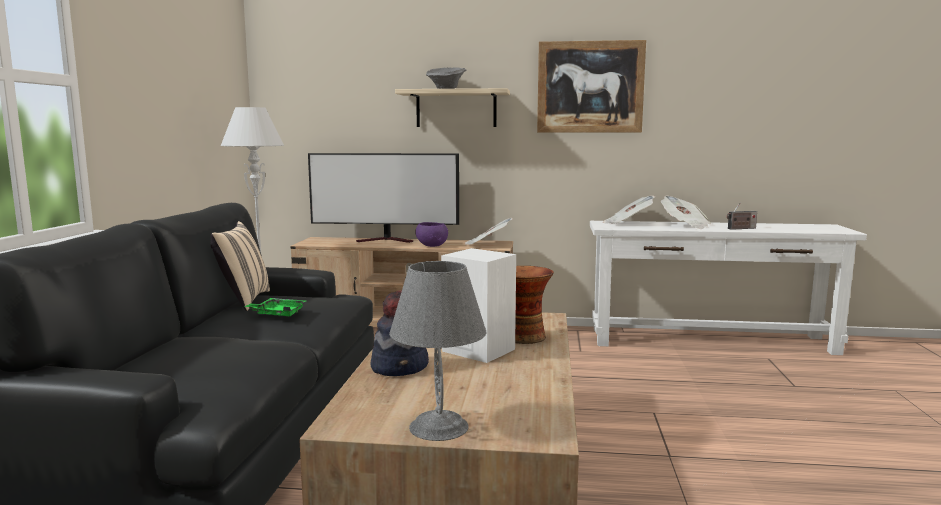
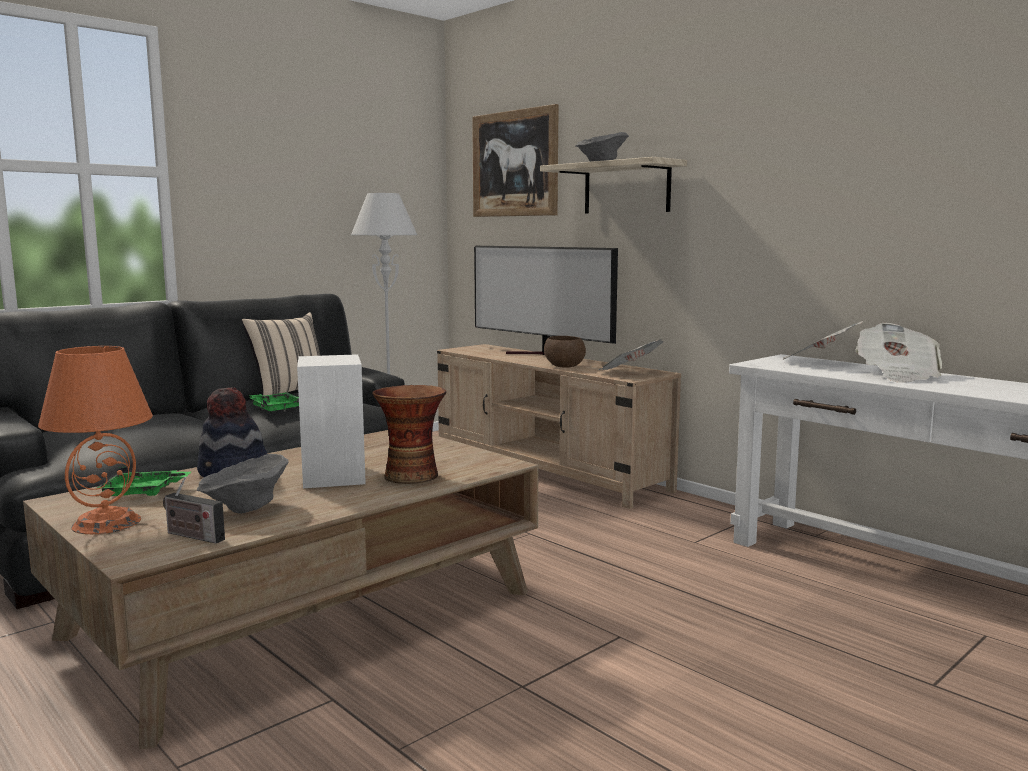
camera: 40 degrees right, 0 degrees up
(385, 400) = (143, 493): none -> green tray
(431, 245) = (564, 366): purple bowl -> brown bowl
(439, 427) = (106, 523): grey table lamp -> orange table lamp
(498, 386) = (245, 508): none -> grey bowl
(590, 87) = (791, 148): picture -> picture (514, 164)
(740, 228) = (981, 390): radio -> radio (192, 536)

